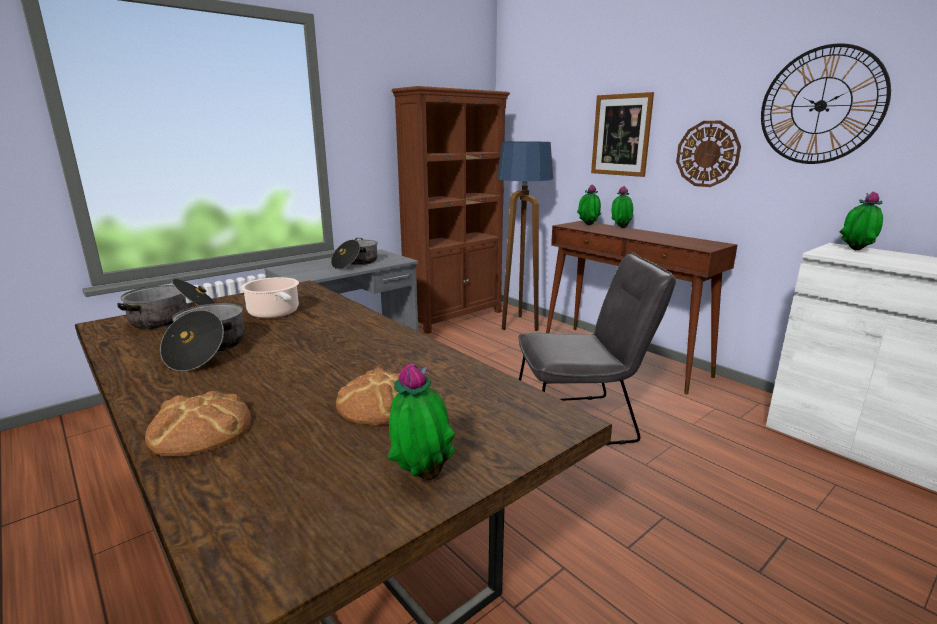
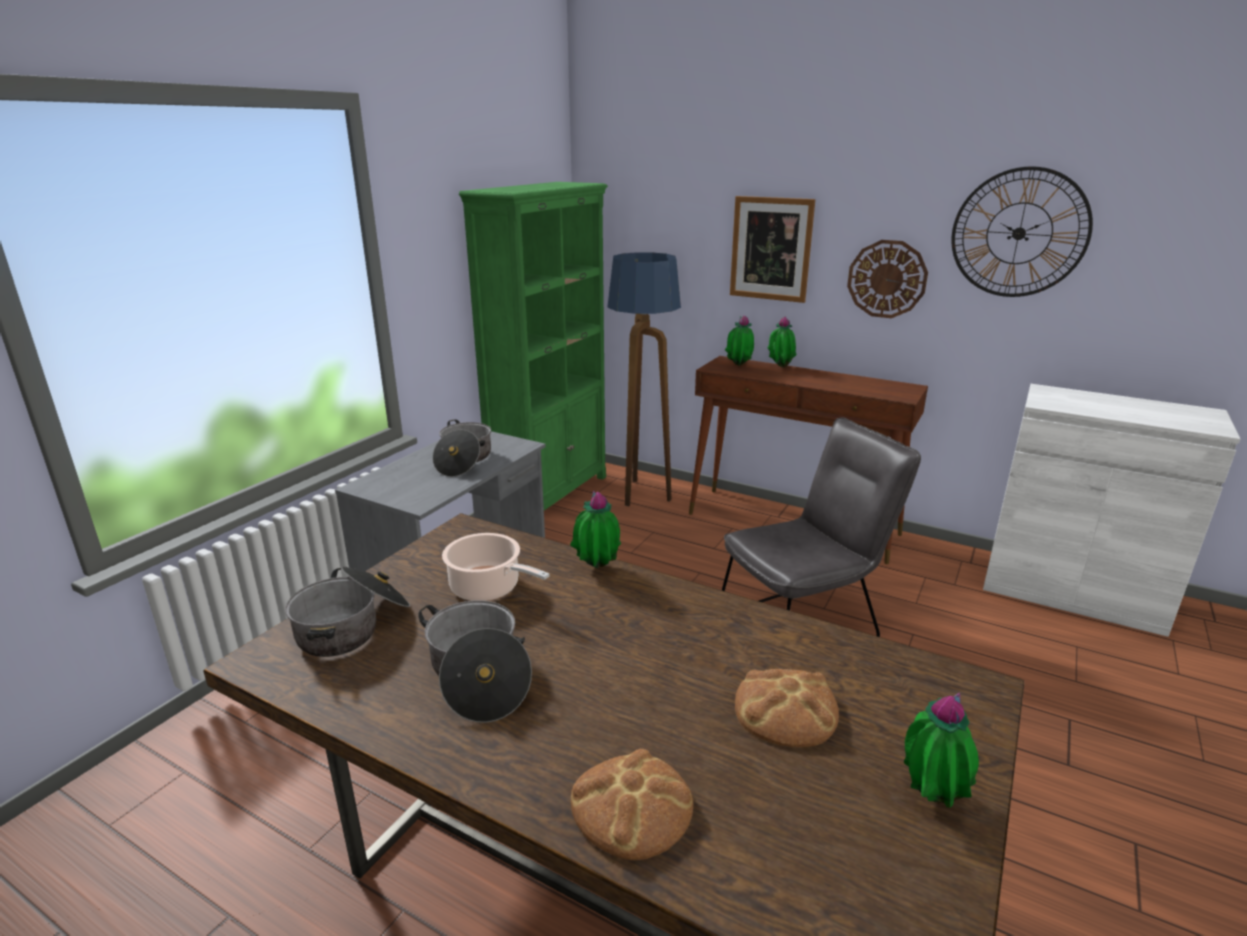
camera: 20 degrees left, 5 degrees up
(455, 317) = (551, 495): brown bookcase -> green bookcase
(855, 251) = (1066, 396): potted plant -> potted plant (596, 569)

